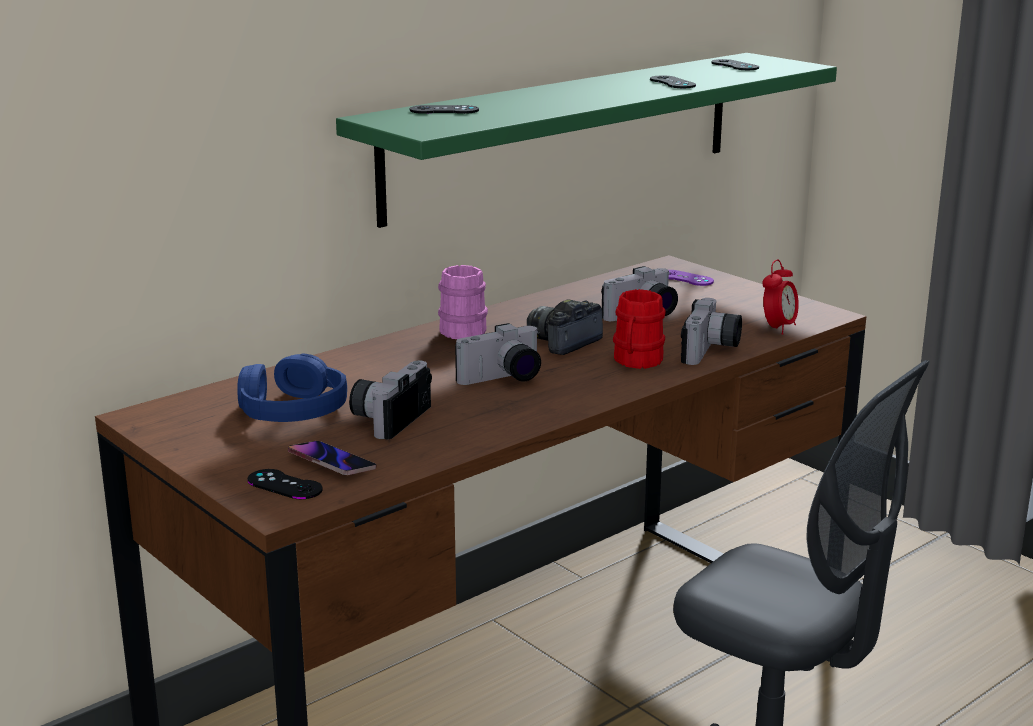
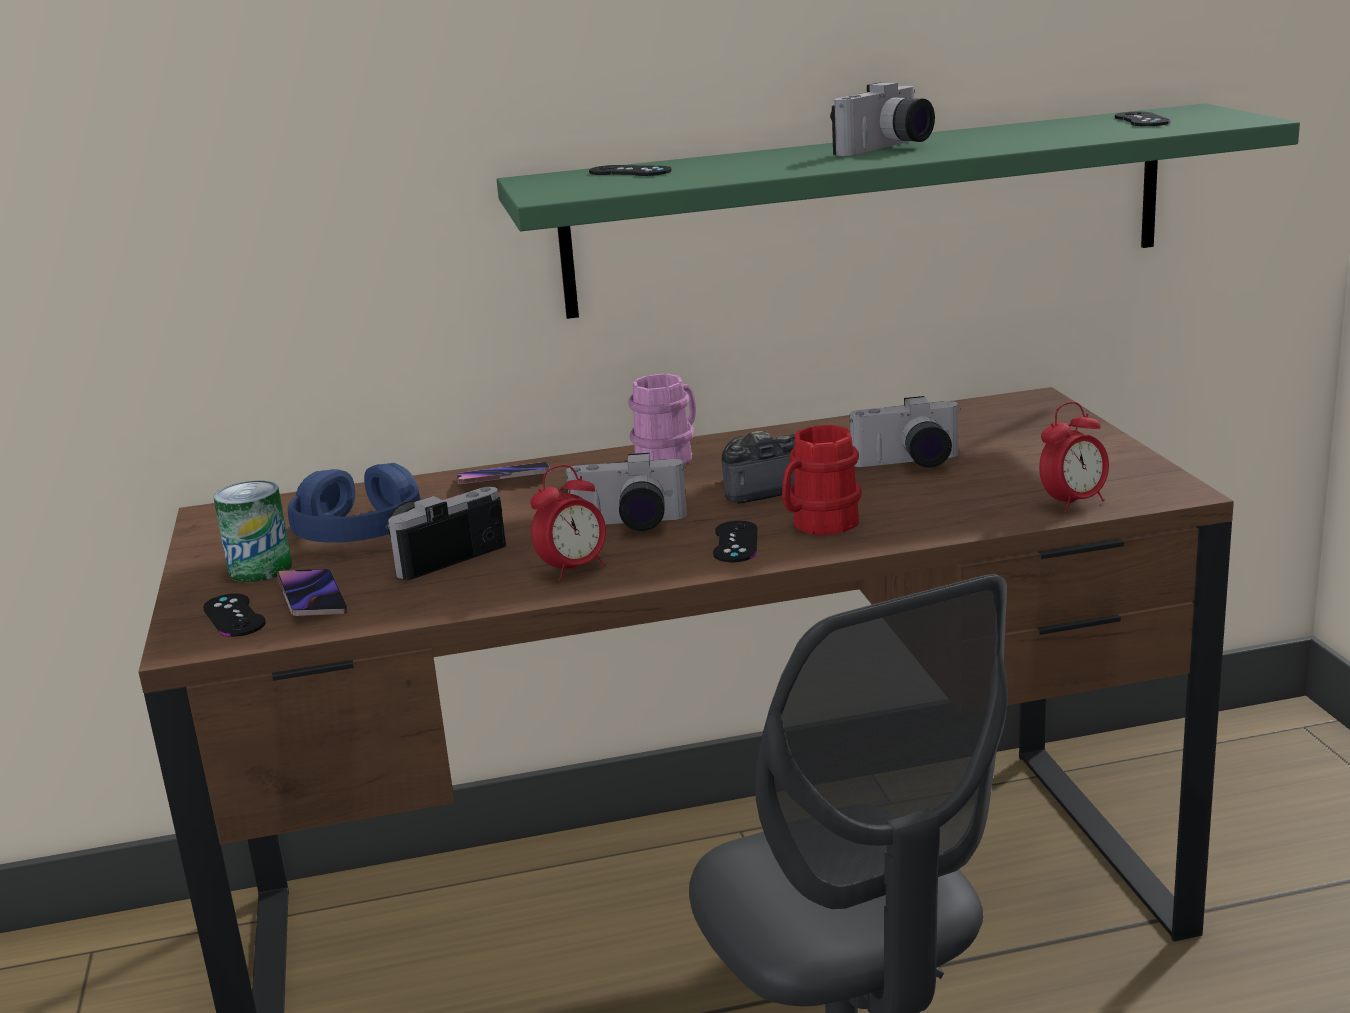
camera: 30 degrees right, 0 degrees up
(251, 449) = (260, 569): none -> can
(356, 359) = (503, 479): none -> phone
(507, 414) = (573, 569): none -> alarm clock
(672, 83) = (997, 142): black game controller -> black game controller (735, 542)
(686, 278) = (1032, 420): purple game controller -> none
(711, 351) = (937, 523): camera -> camera (888, 148)

